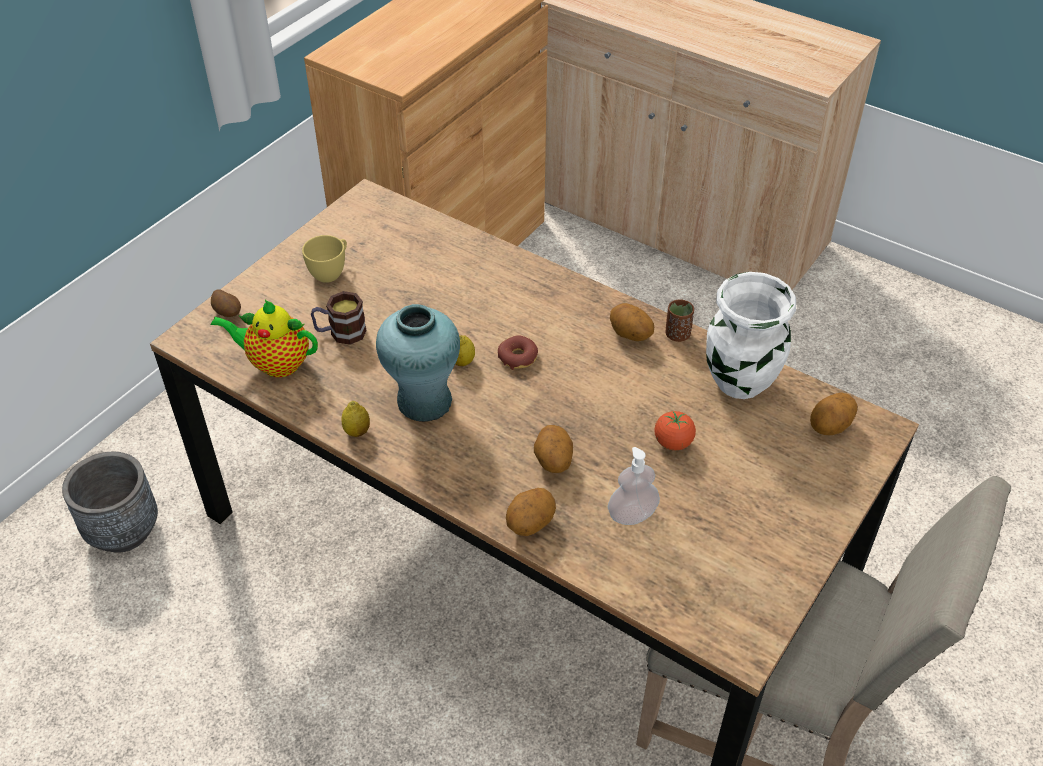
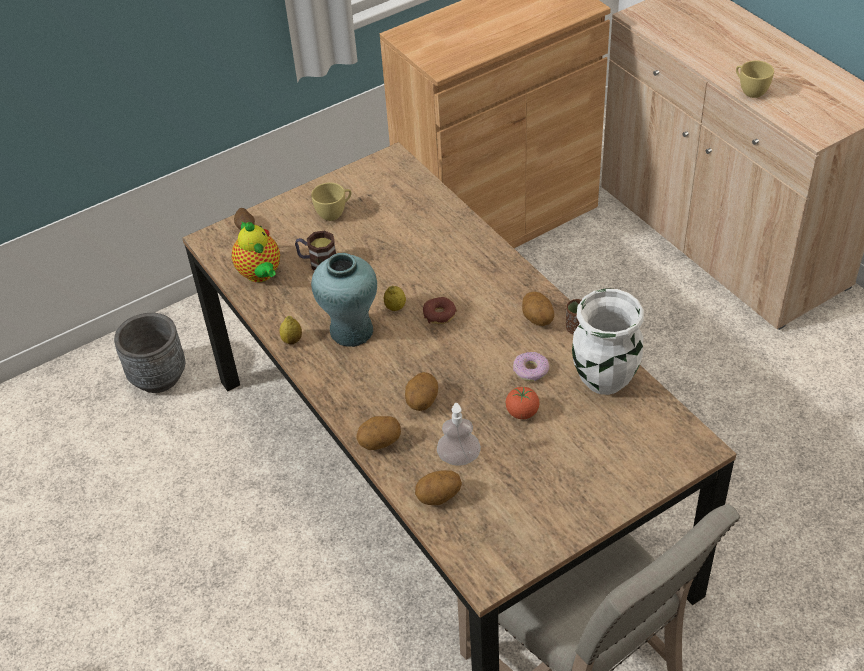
camera: 25 degrees right, 0 degrees up
(276, 363) = (260, 274): teapot -> teapot turned 150 degrees counterclockwise
(655, 393) = (531, 371): none -> donut
(727, 51) = (750, 91): none -> yellow cup
(830, 427) = (658, 435): potato -> potato (439, 497)

